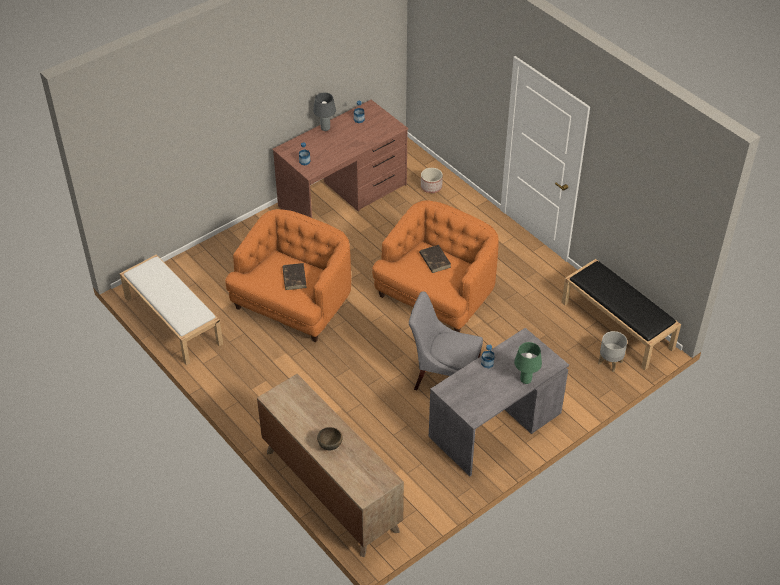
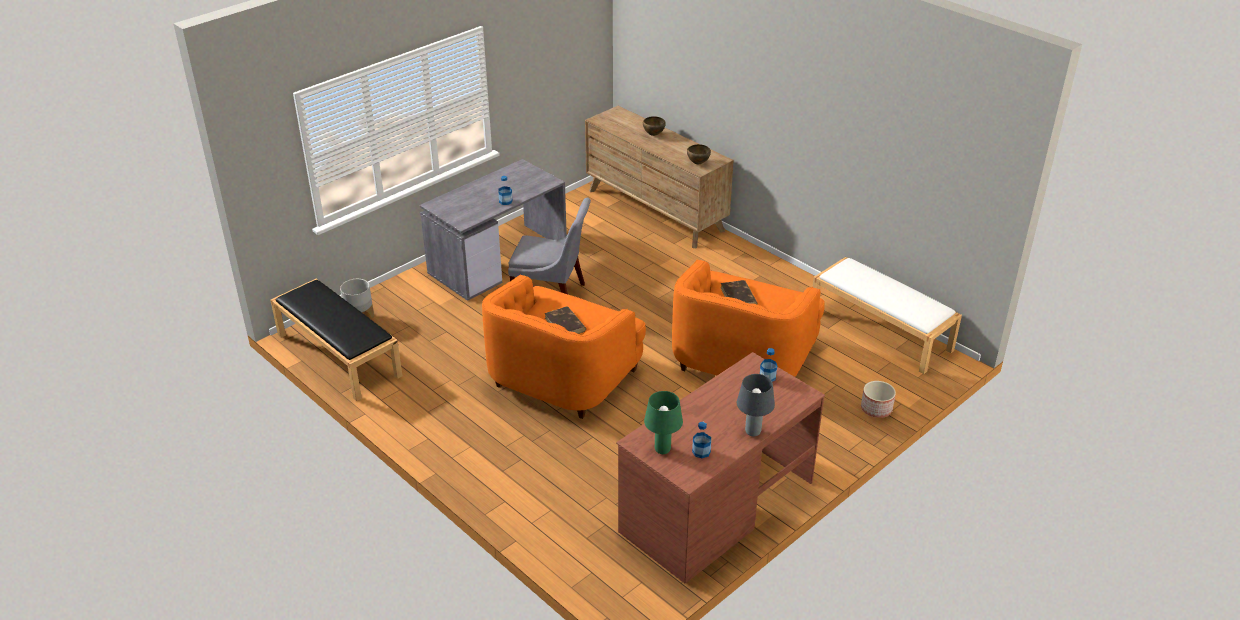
camera: 175 degrees right, 10 degrees down
(294, 393) = (698, 163): none -> brown bowl
(431, 187) = (577, 531): planter -> planter (876, 409)
(526, 380) = (466, 191): green table lamp -> green table lamp (662, 450)

